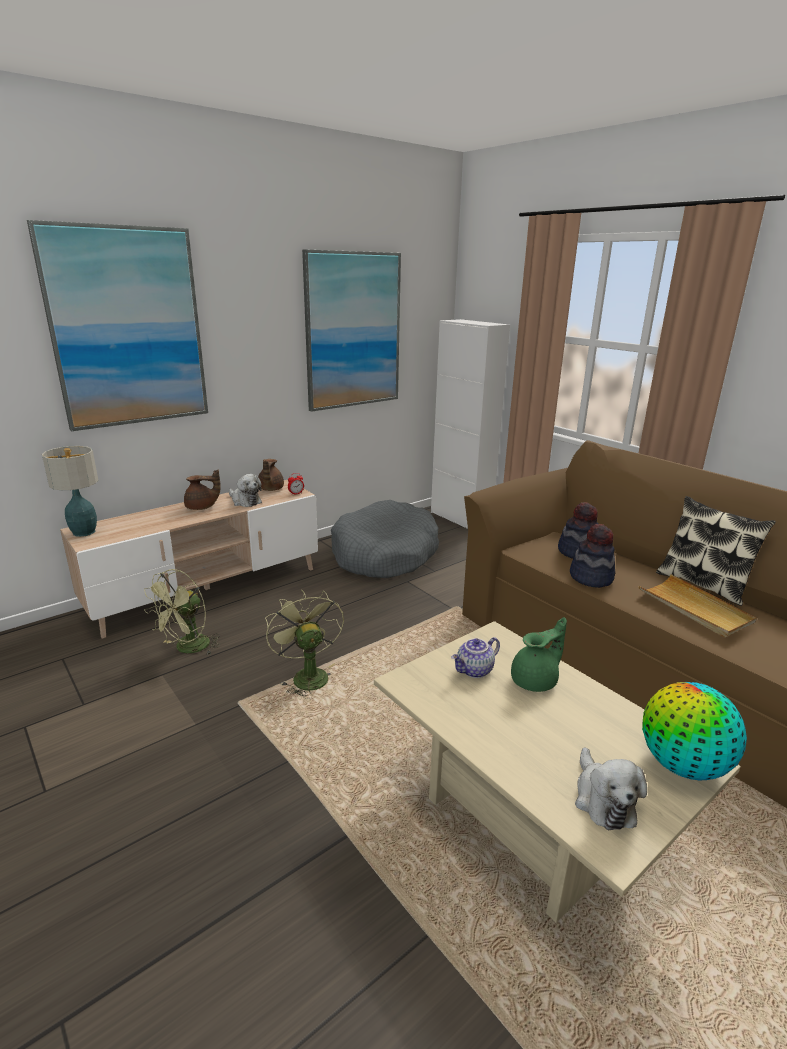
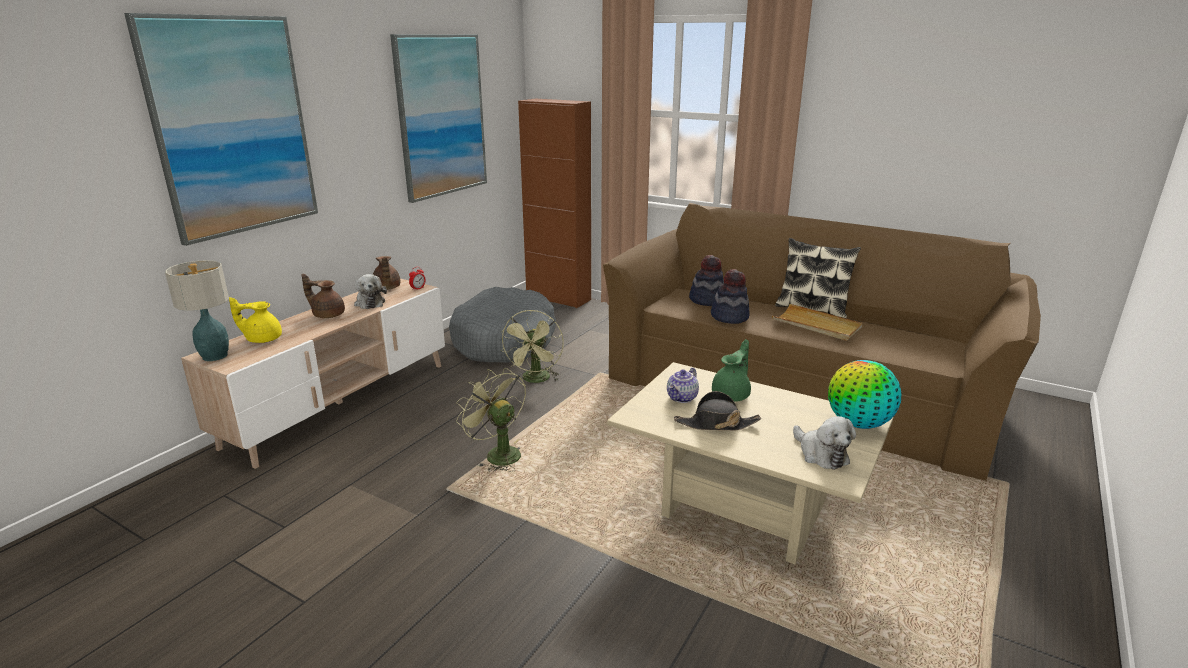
camera: 20 degrees left, 0 degrees up
(132, 522) = (262, 339): none -> yellow teapot
(188, 649) = (360, 458): green fan -> green fan (535, 380)
(202, 507) = (328, 314): brown teapot -> brown teapot turned 135 degrees counterclockwise
(245, 501) = (370, 302): plush toy -> plush toy turned 45 degrees clockwise
(460, 518) = (558, 298): white cabinet -> brown cabinet
(492, 716) = (716, 424): none -> black hat

